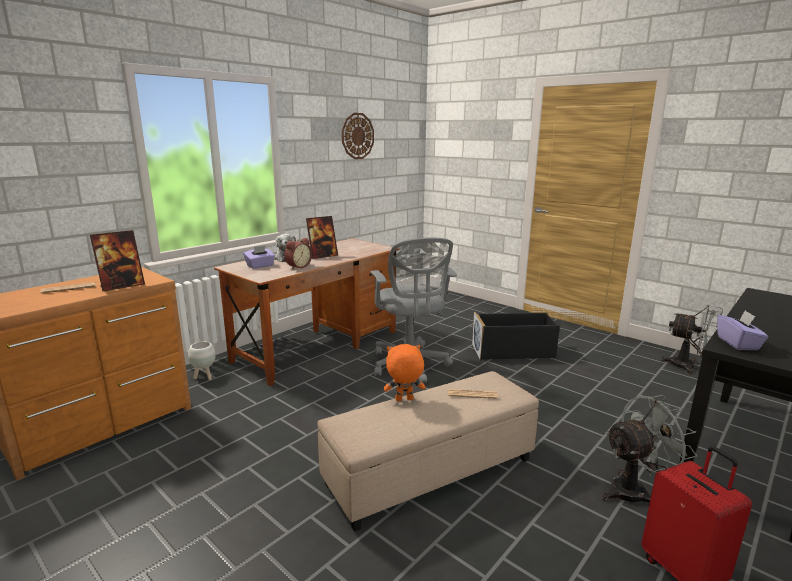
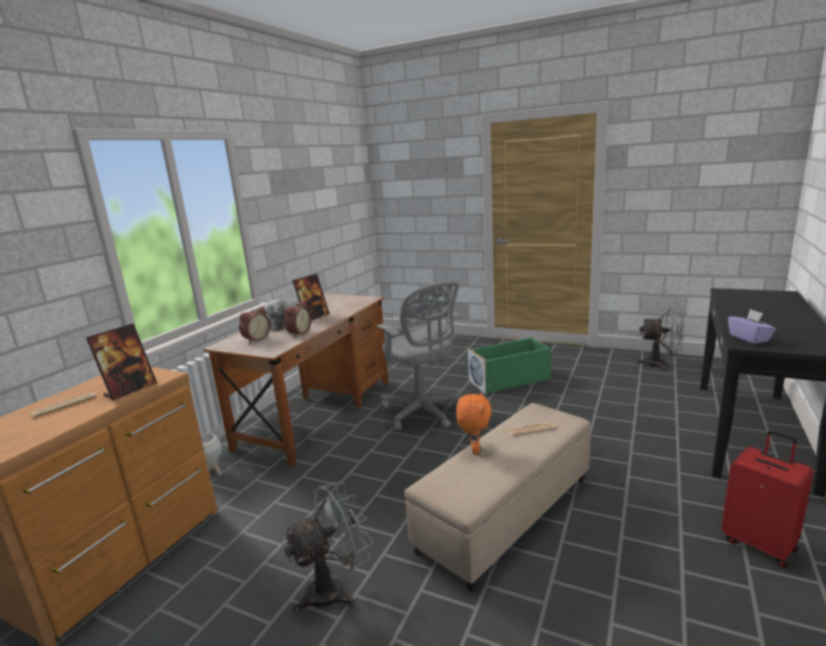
camera: 15 degrees left, 0 degrees up
(260, 266) = (256, 339): purple tissue box -> alarm clock
(357, 136) = (313, 186): wall clock -> none
(404, 400) = (474, 449): orange plush toy -> orange plush toy turned 120 degrees clockwise
(513, 351) = (510, 379): black storage box -> green storage box
(635, 490) = (684, 484): grey fan -> grey fan (335, 589)

